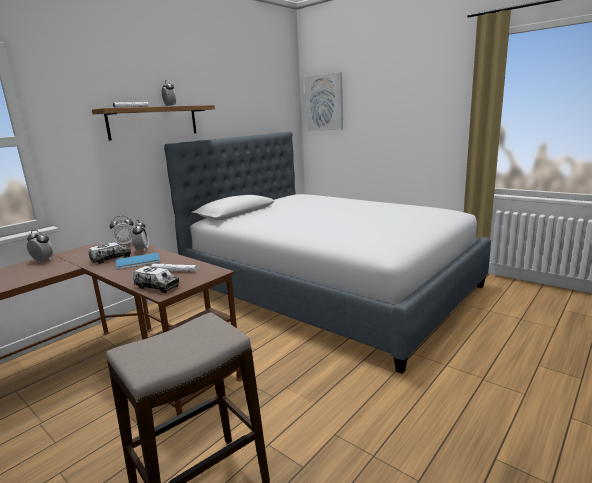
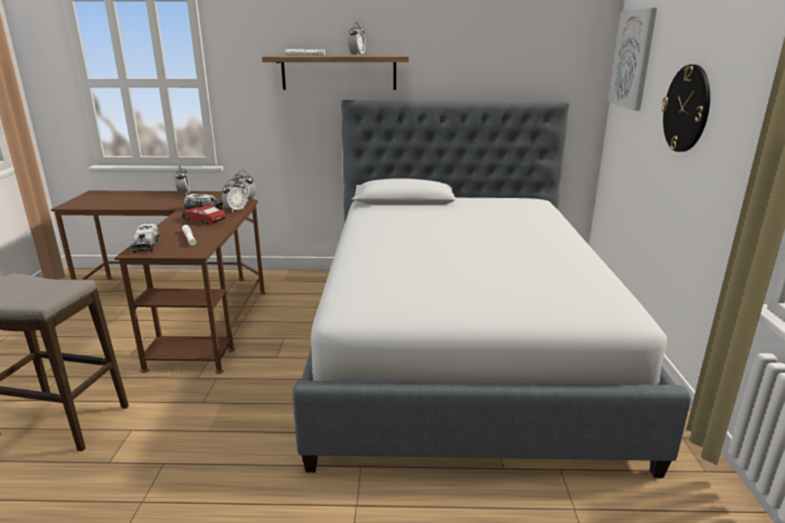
camera: 50 degrees right, 5 degrees up
(139, 262) = (203, 220): blue book -> toy car
(390, 120) = (686, 109): none -> wall clock

